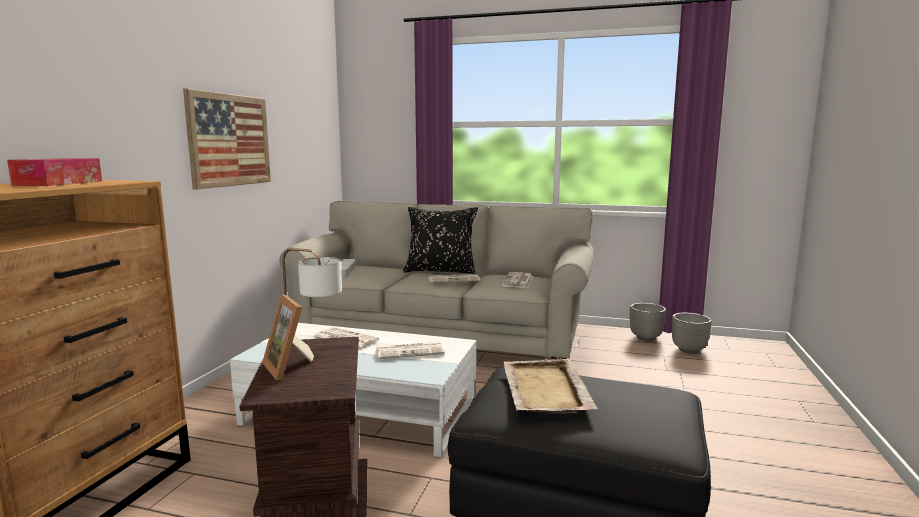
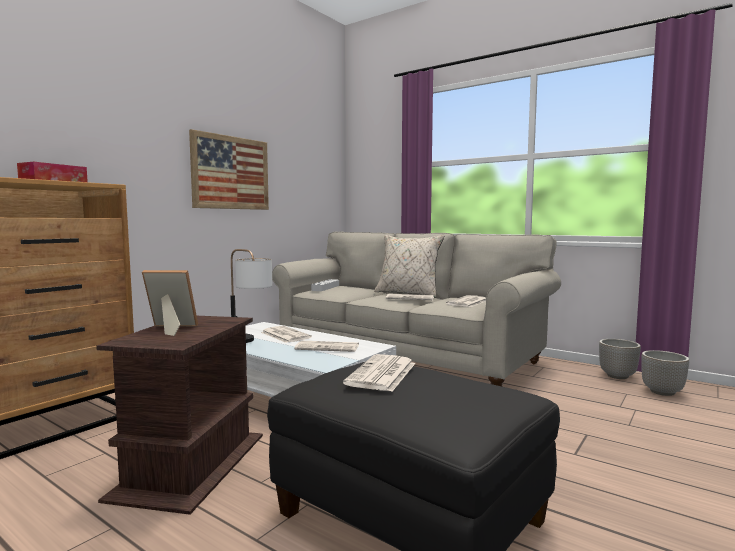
camera: 20 degrees right, 5 degrees down
(291, 367) = (169, 329): picture frame -> picture frame turned 105 degrees clockwise
(441, 271) = (408, 293): black pillow -> beige pillow
(545, 389) = (382, 374): beige tray -> newspaper

